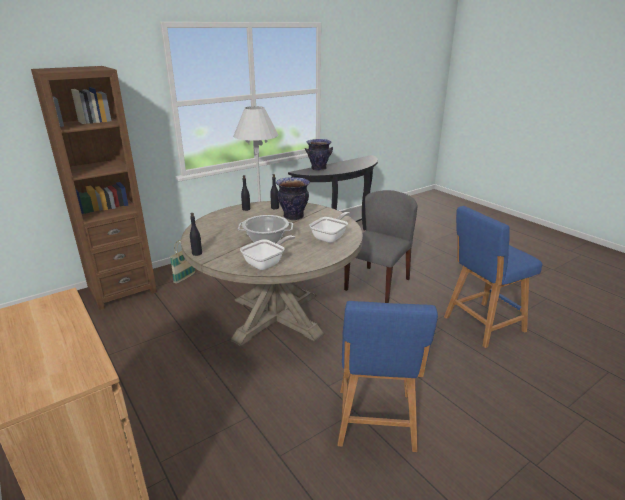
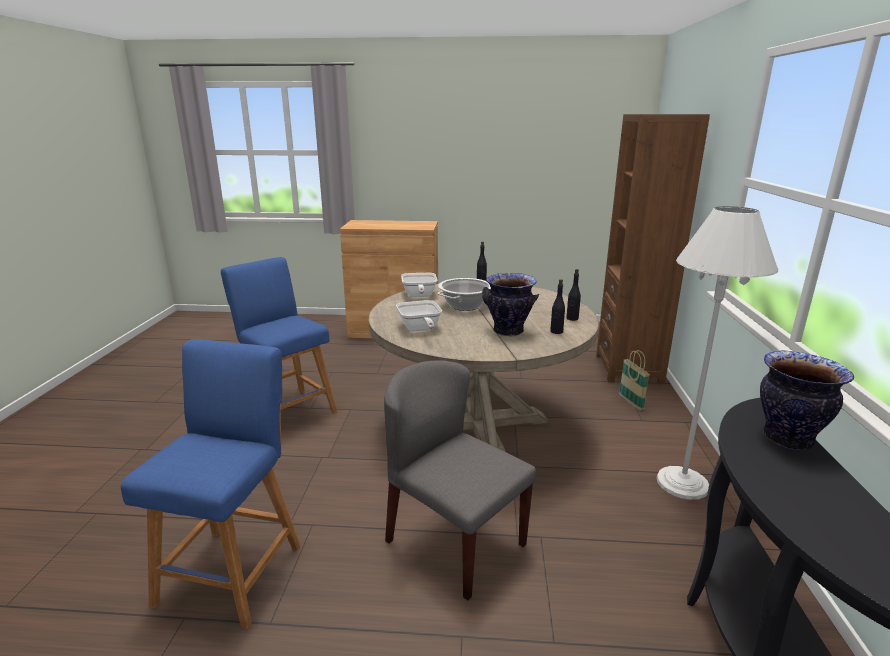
camera: 130 degrees right, 5 degrees down
(377, 284) = (454, 542): grey chair -> grey chair turned 150 degrees clockwise

